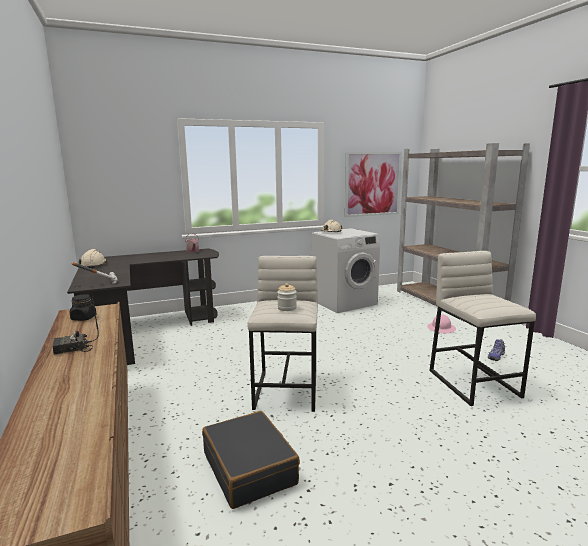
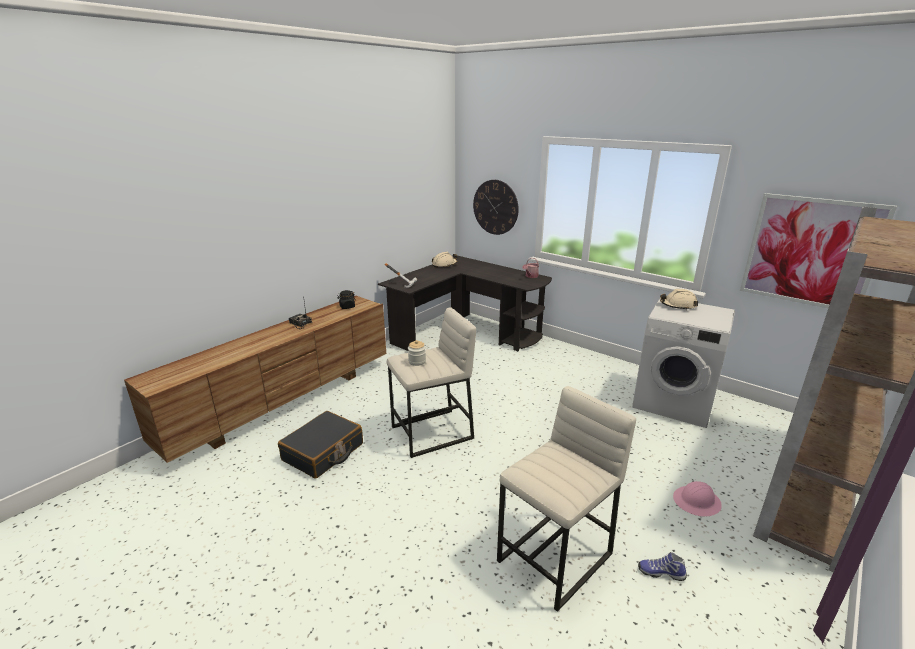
camera: 60 degrees right, 10 degrees up
(130, 193) = (495, 207): none -> wall clock

